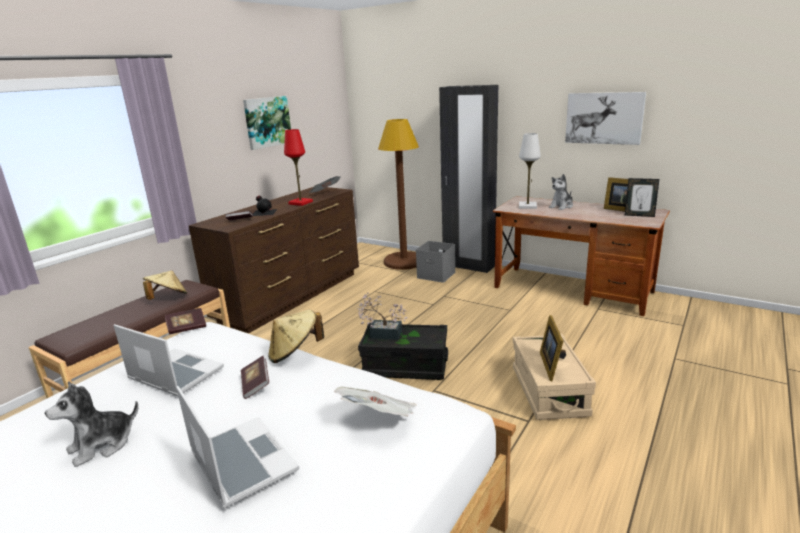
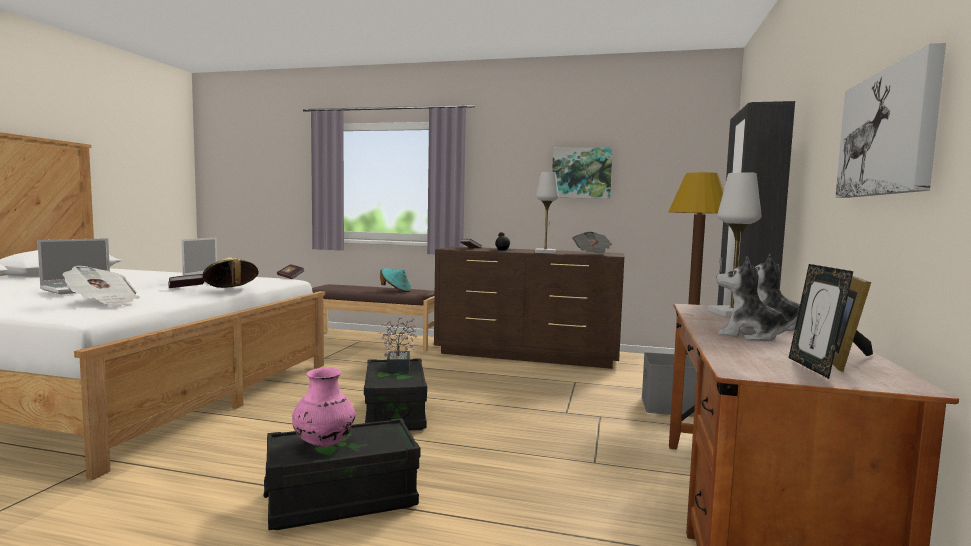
camera: 70 degrees right, 15 degrees down
(102, 445) = (141, 279): plush toy -> plush toy (750, 336)
(168, 298) = (396, 291): beige hat -> turquoise hat
(300, 203) = (545, 252): red table lamp -> white table lamp
(549, 391) = (342, 499): beige storage box -> black storage box
(552, 365) = (324, 444): picture frame -> pink vase

